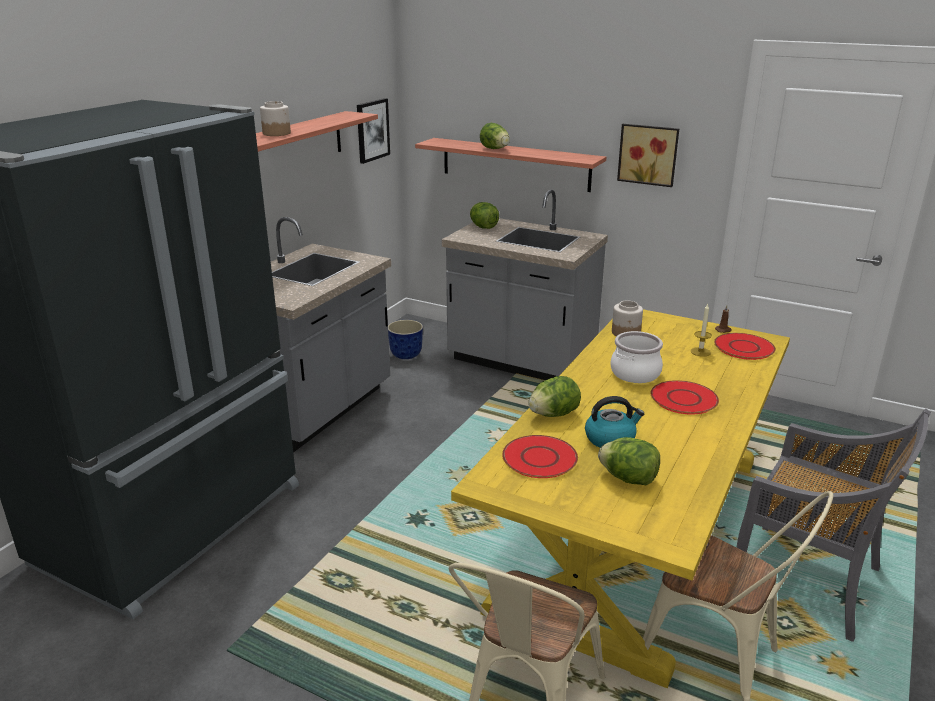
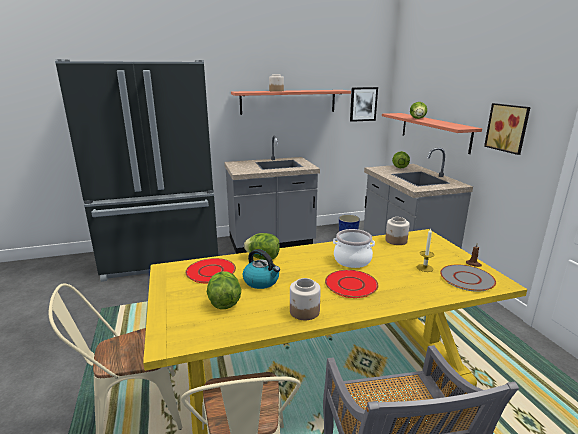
camera: 45 degrees right, 5 degrees down
(704, 445) = (304, 311): none -> jar
(743, 347) = (466, 278): red plate -> grey plate

